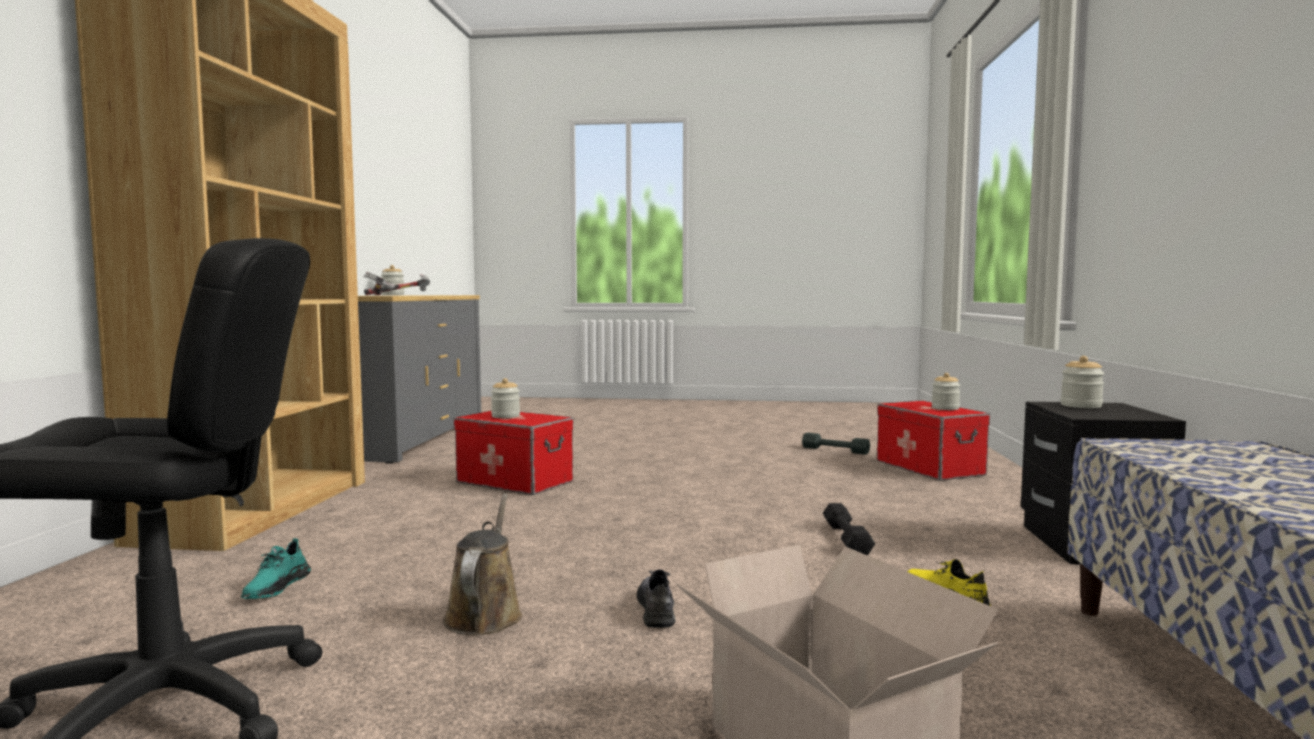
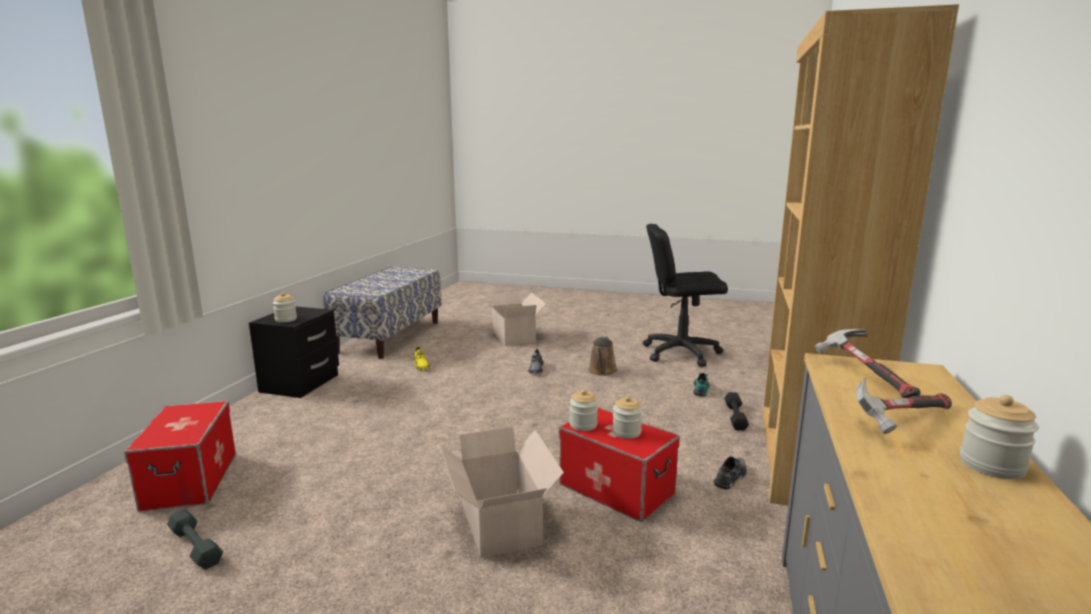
camera: 170 degrees left, 10 degrees up
(382, 493) = (730, 477): none -> grey shoe
(619, 464) = (500, 525): none -> cardboard box
(846, 538) = (413, 397): black dumbbell -> black dumbbell (735, 416)
(945, 408) = (173, 420): jar -> jar (583, 425)

